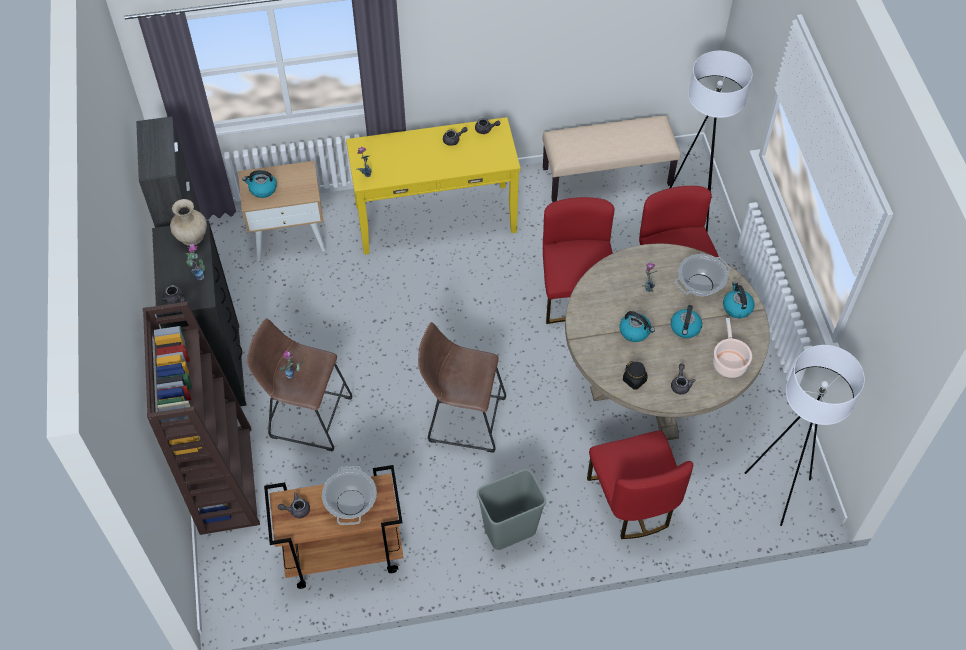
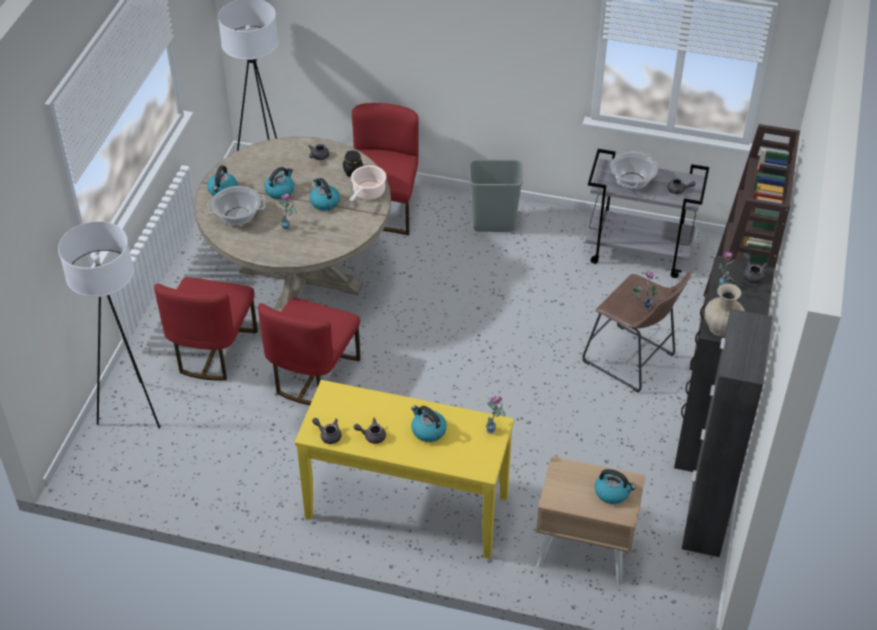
camera: 155 degrees left, 10 degrees down
(343, 554) = (639, 252): brown cart -> grey cart
(414, 158) = (428, 430): none -> kettle
(462, 418) = (488, 311): brown stool -> none
(607, 176) = (185, 483): beige bench -> none
(729, 362) = (266, 158): cooking pot -> cooking pot (368, 192)

